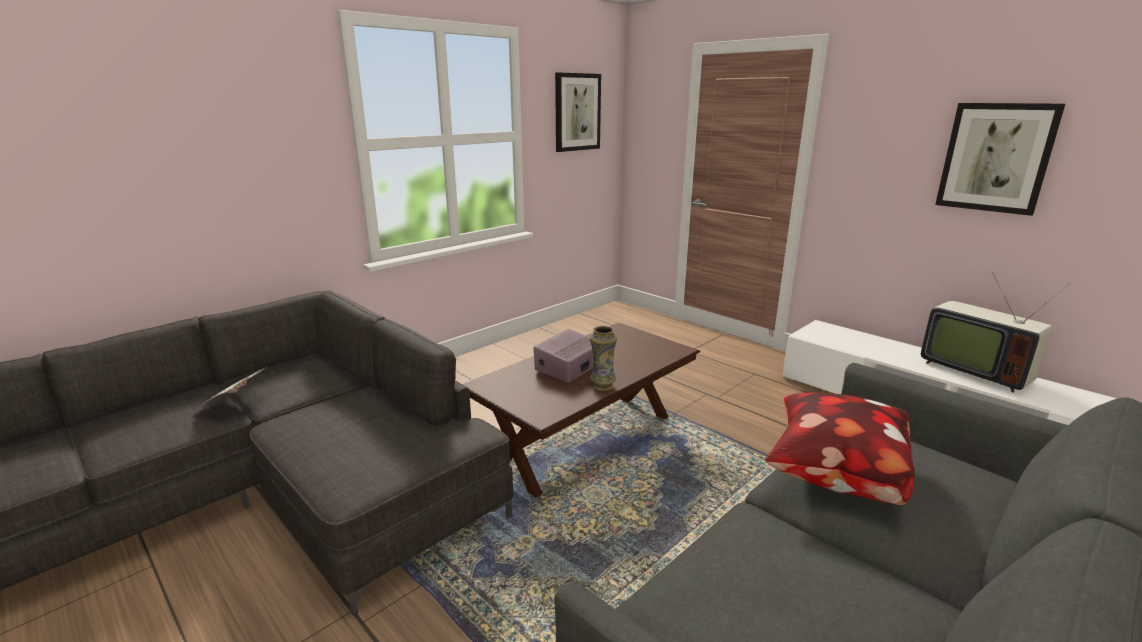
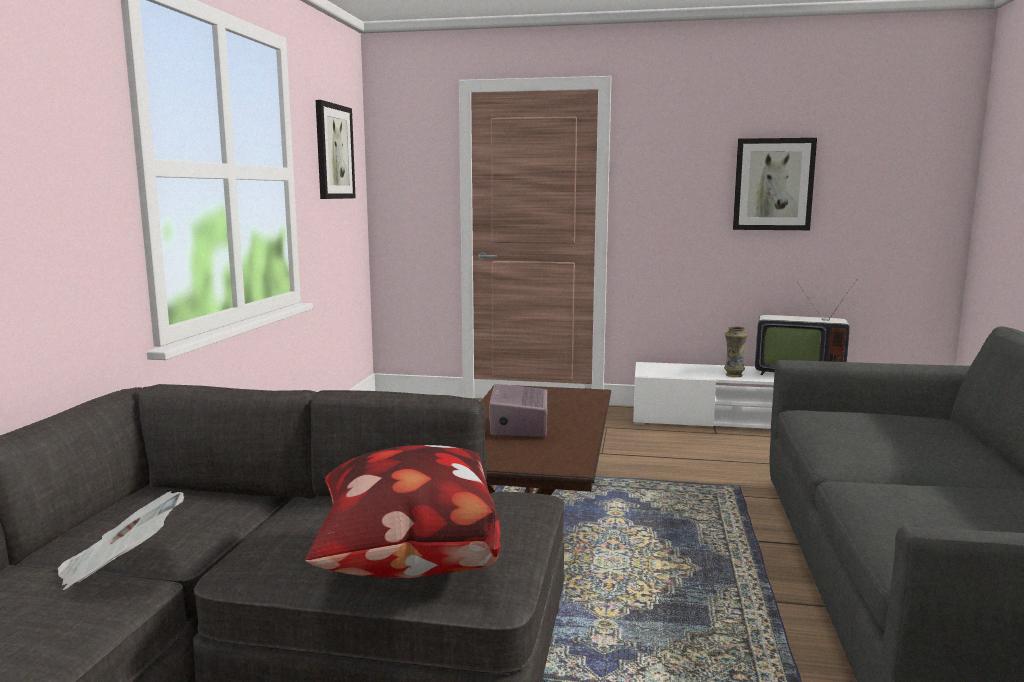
camera: 35 degrees left, 10 degrees down
(602, 386) = (581, 432): vase -> vase (733, 375)
(832, 475) = (856, 443): pillow -> pillow (406, 562)

